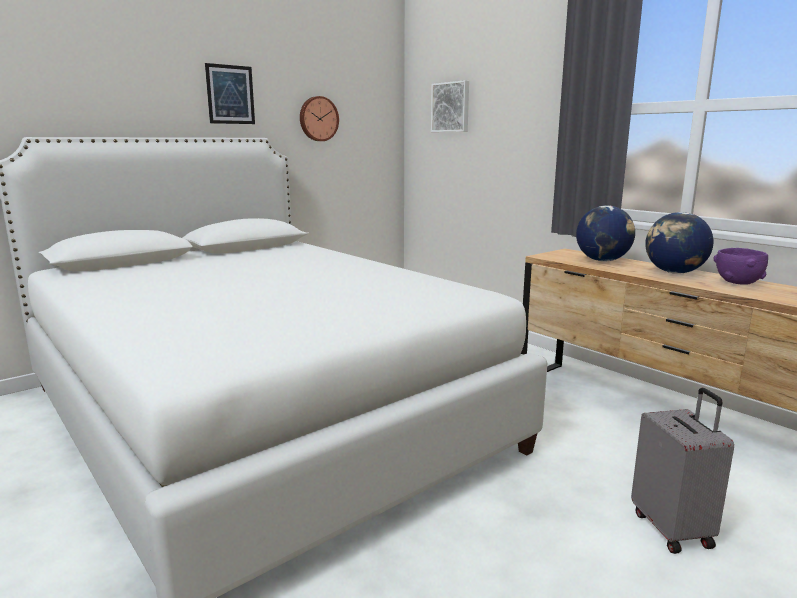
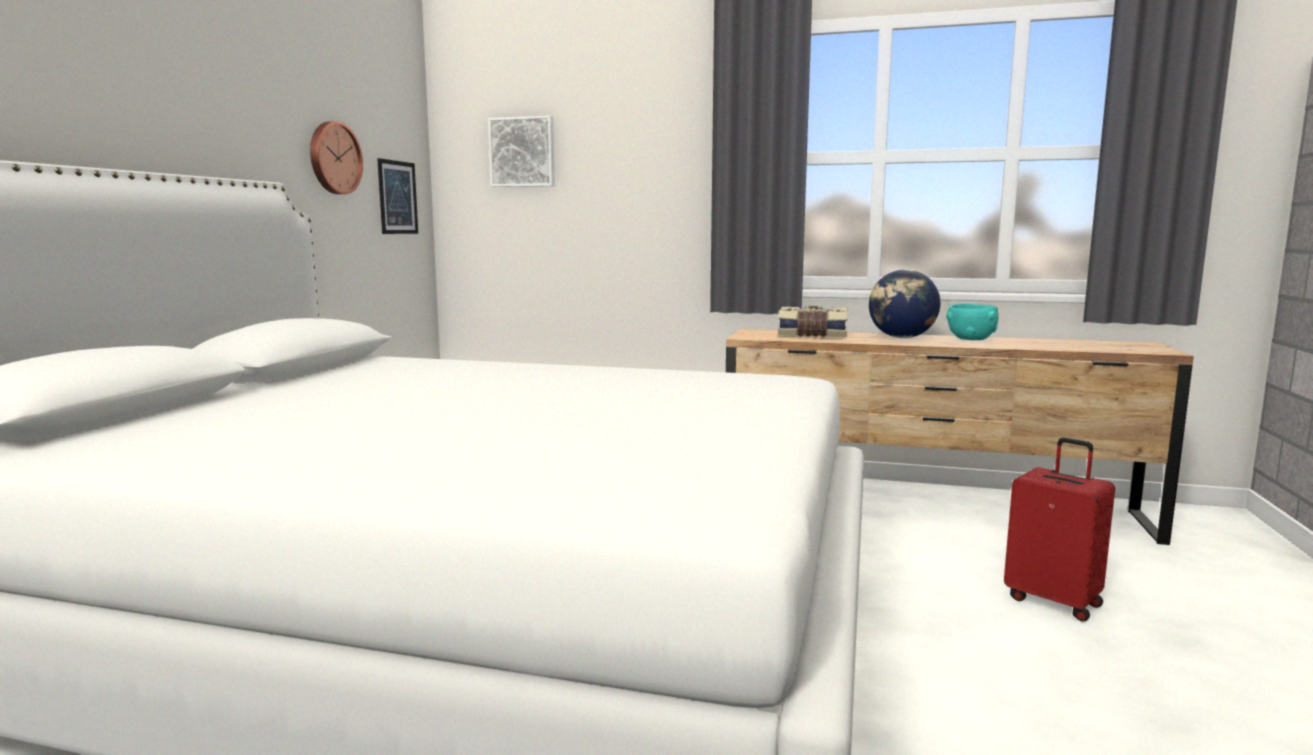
camera: 35 degrees left, 5 degrees down
(230, 94) = (212, 103): picture -> picture (397, 197)
(602, 260) = (812, 335): globe -> book
(673, 529) = (1054, 601): grey suitcase -> red suitcase
(737, 283) = (971, 339): purple bowl -> turquoise bowl

